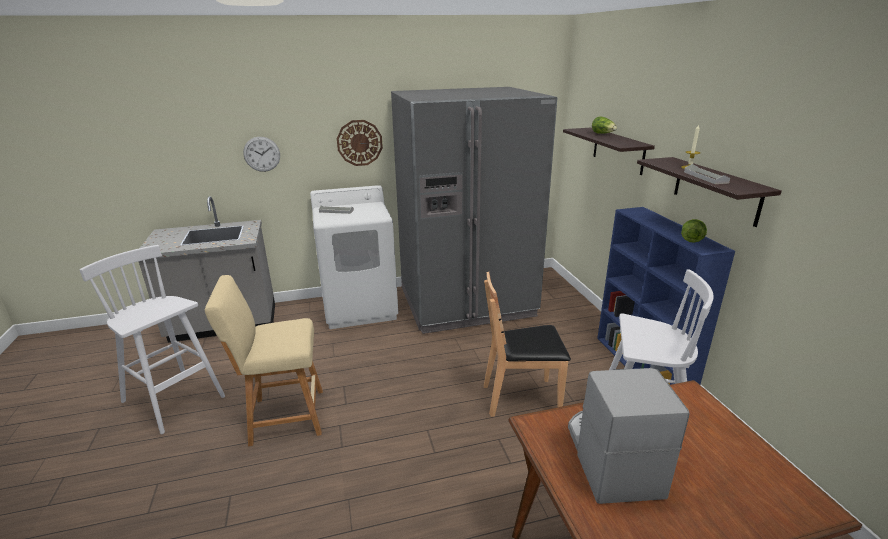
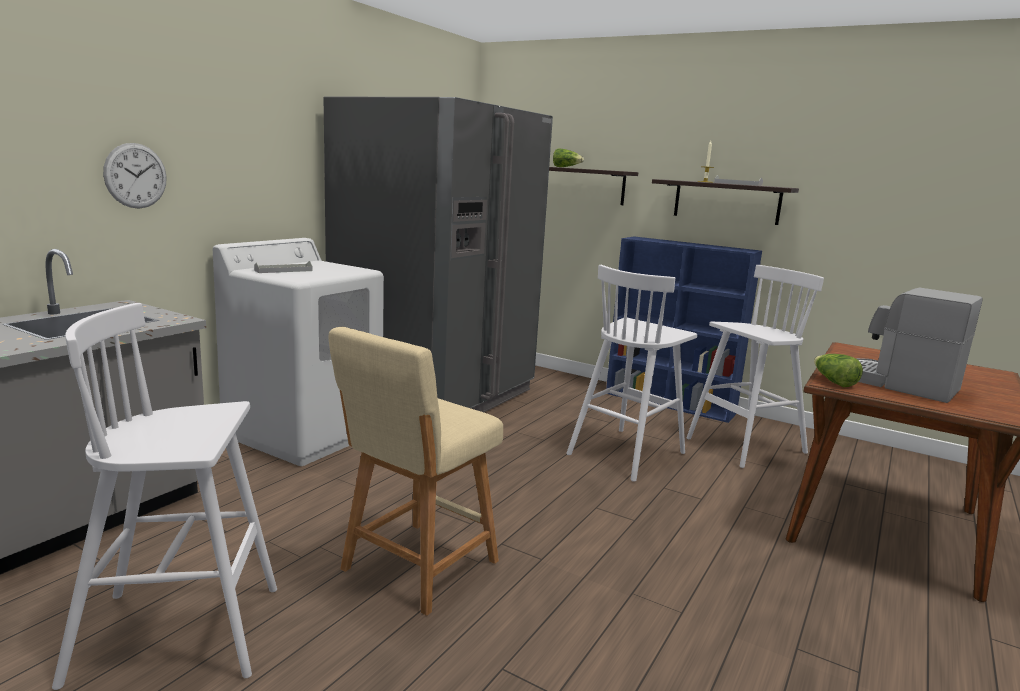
camera: 45 degrees left, 10 degrees down
(359, 143) = (279, 170): wall clock -> none
(521, 398) = (627, 453): brown chair -> white stool
(691, 238) = (721, 247): lettuce -> lettuce (833, 382)

